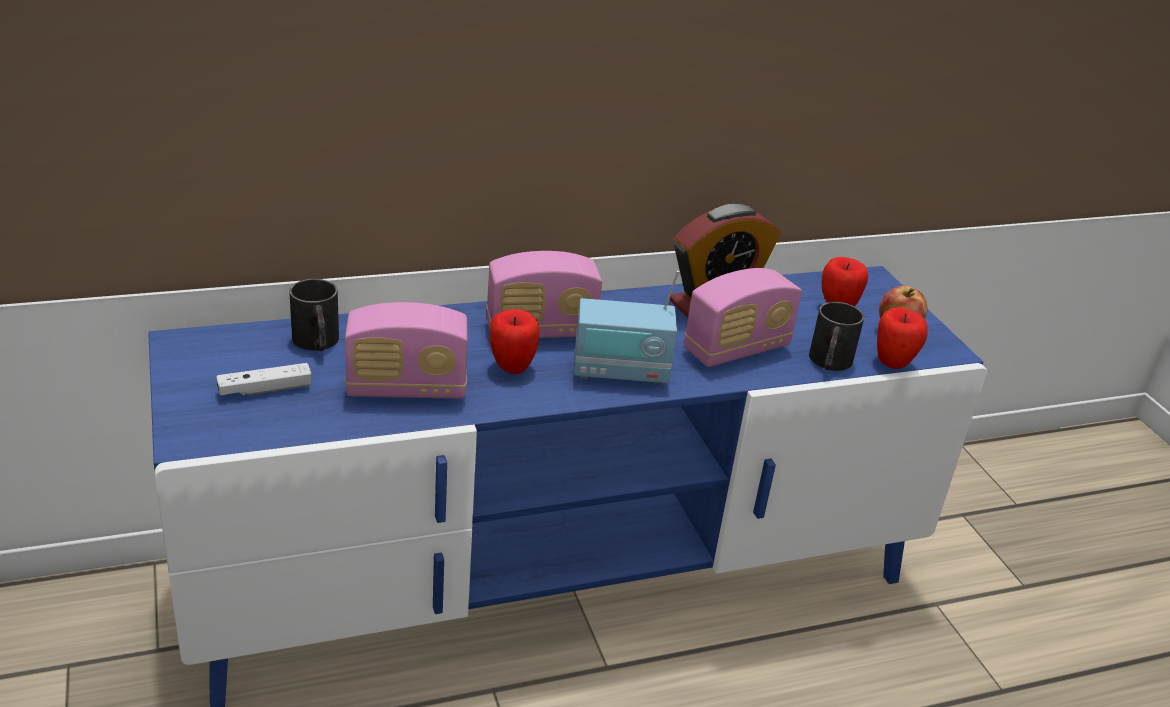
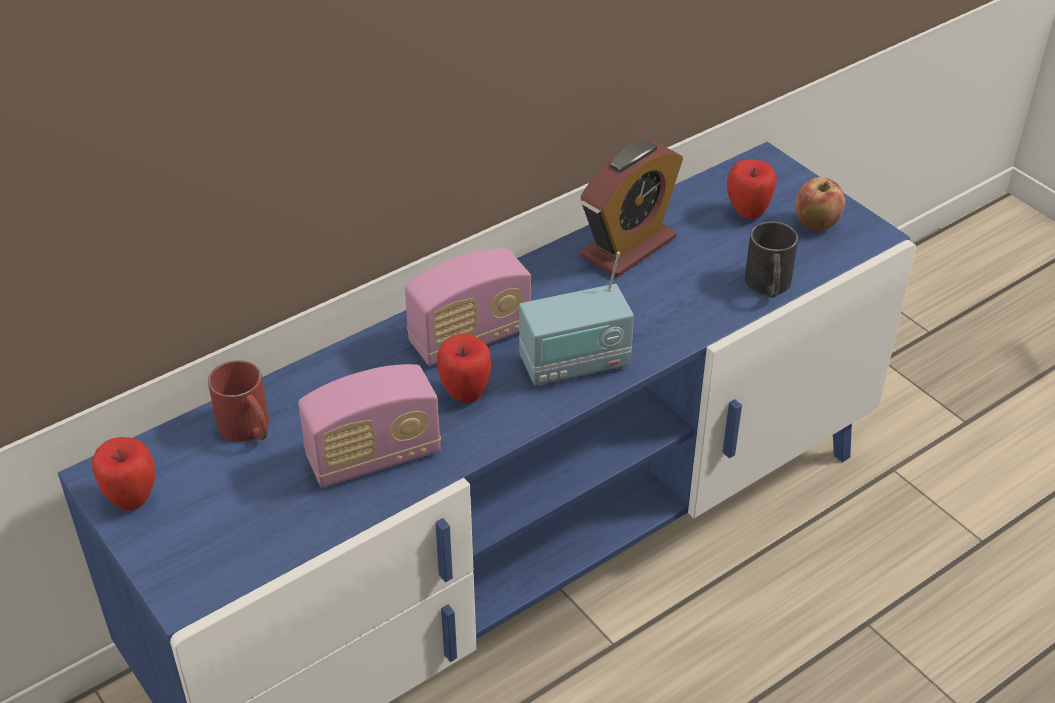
camera: 15 degrees left, 10 degrees up
(265, 389) = (229, 506): white game controller -> none
(317, 343) = (249, 429): black mug -> red mug
(736, 349) = (674, 298): radio -> none
(893, 362) = (828, 266): apple -> apple (132, 499)

